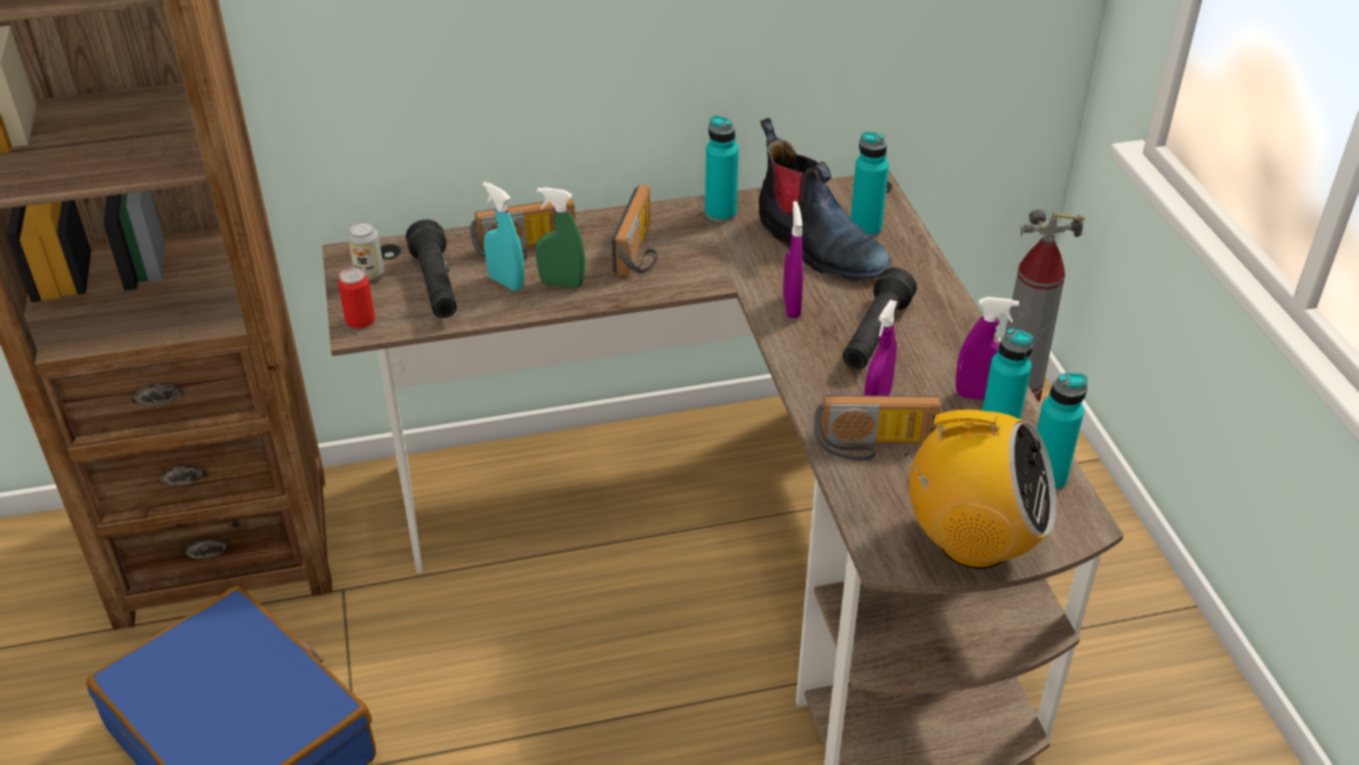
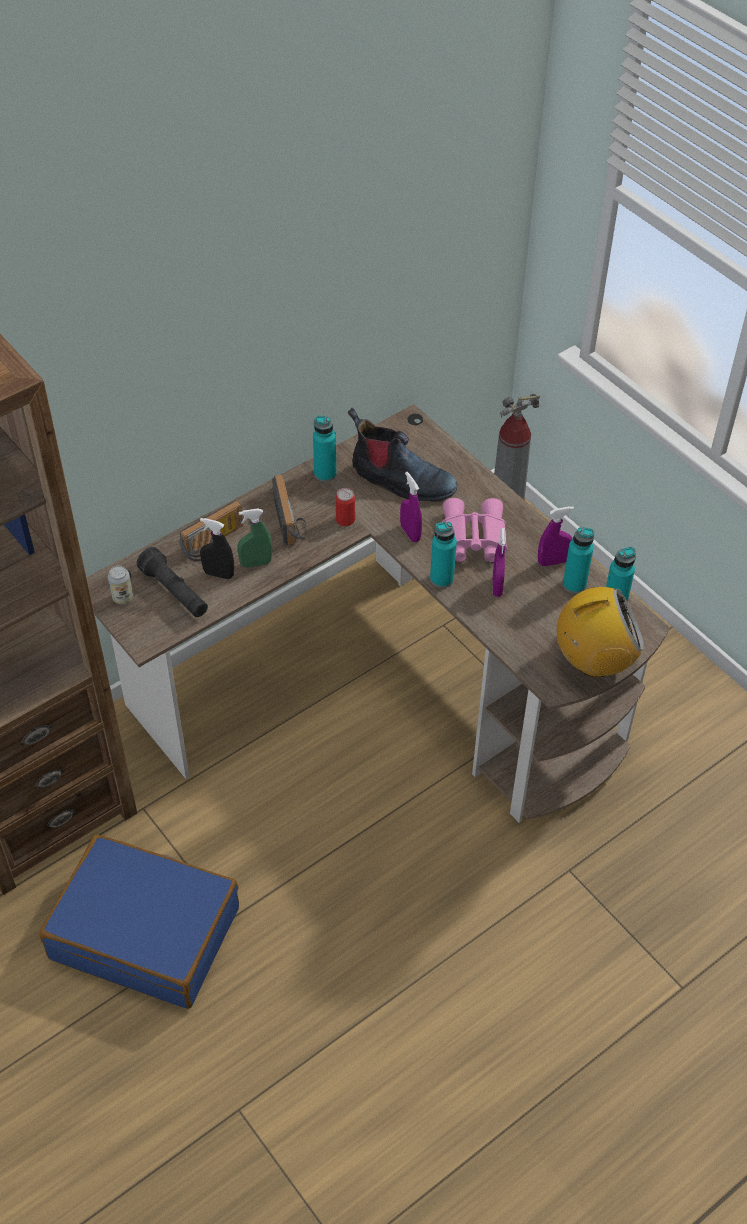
camera: 25 degrees left, 10 degrees up
(360, 320) = (141, 635): can -> can (345, 519)
(506, 282) = (218, 574): turquoise spray bottle -> black spray bottle
(865, 229) = (423, 457): turquoise bottle -> turquoise bottle (441, 579)
(874, 446) = (510, 617): radio -> none
(875, 336) = (471, 538): black flashlight -> pink binoculars

